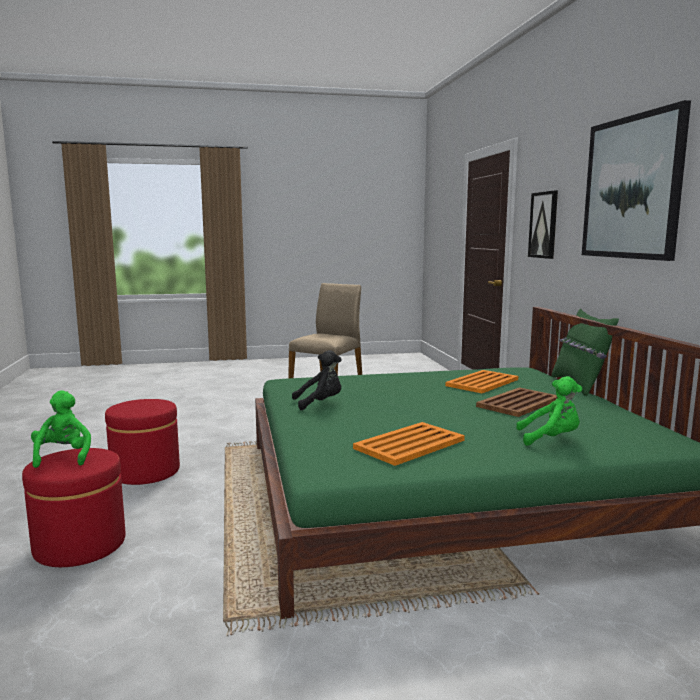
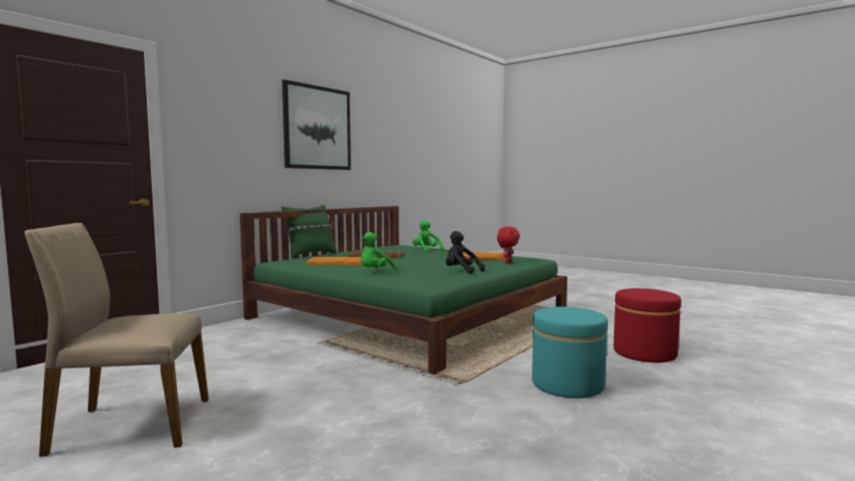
camera: 130 degrees left, 5 degrees down
(63, 457) = (653, 296): green plush toy -> green plush toy (375, 272)
(145, 472) = (567, 384): red ottoman -> turquoise ottoman
(329, 440) = (507, 262): none -> red plush toy
(544, 225) = (226, 142): picture -> none

